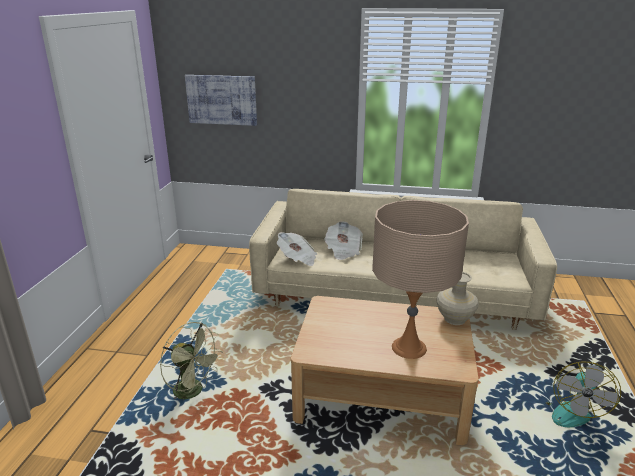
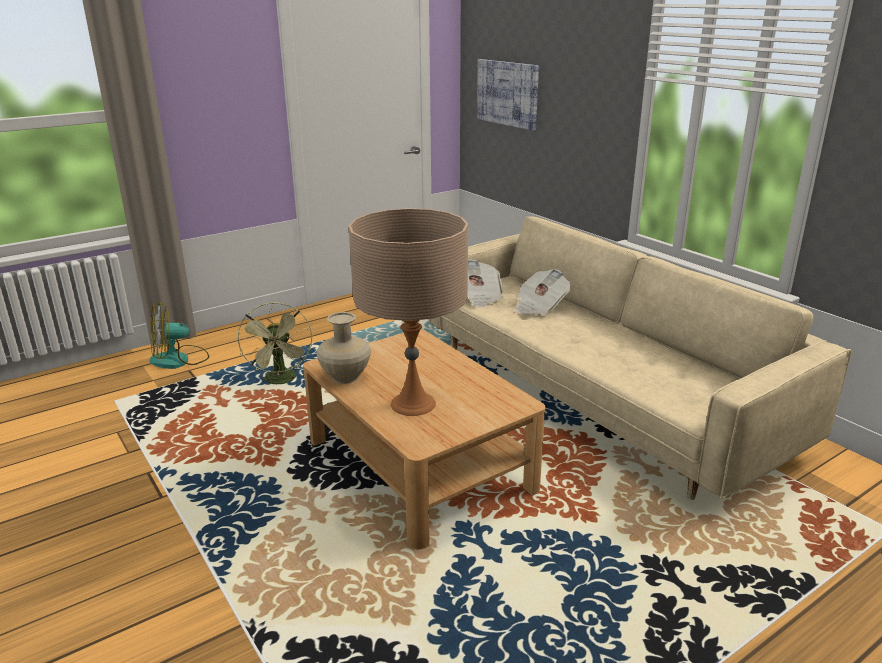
camera: 45 degrees right, 0 degrees up
(454, 319) = (512, 407): beige vase -> beige vase (345, 377)
(570, 409) = (598, 606): fan -> fan (179, 360)

